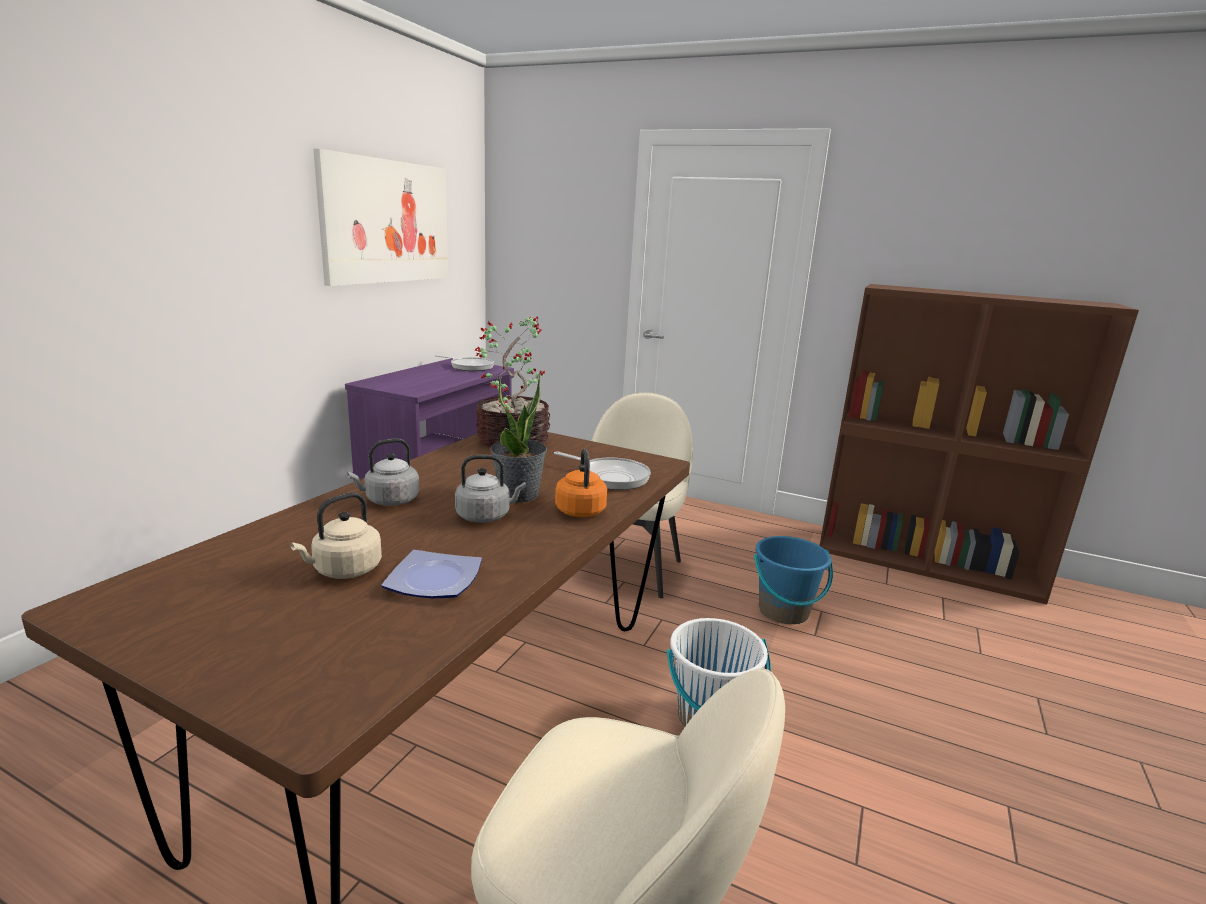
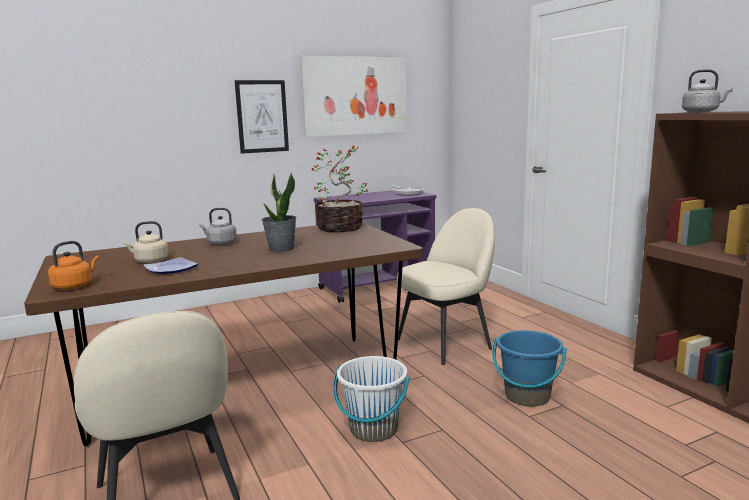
camera: 40 degrees right, 5 degrees down
(261, 250) = (262, 116): none -> picture
(486, 516) = (245, 254): grey kettle -> grey kettle (702, 112)
(580, 510) = (295, 258): orange kettle -> orange kettle (74, 286)
(610, 477) = (350, 248): frying pan -> none

